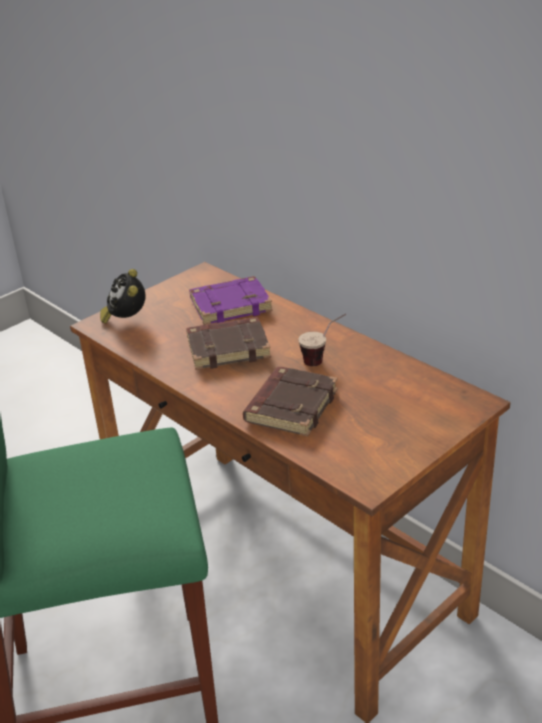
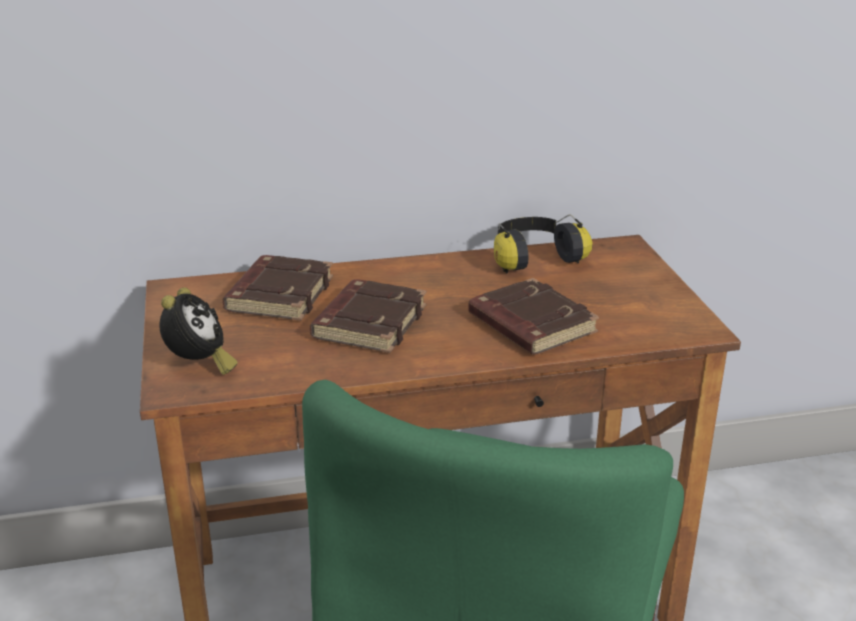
camera: 60 degrees left, 5 degrees down
(126, 320) = (199, 366): alarm clock -> alarm clock turned 105 degrees counterclockwise
(231, 305) = (279, 295): purple book -> brown book
(323, 359) = (464, 283): cup -> none
(397, 371) = (534, 258): none -> headphones

